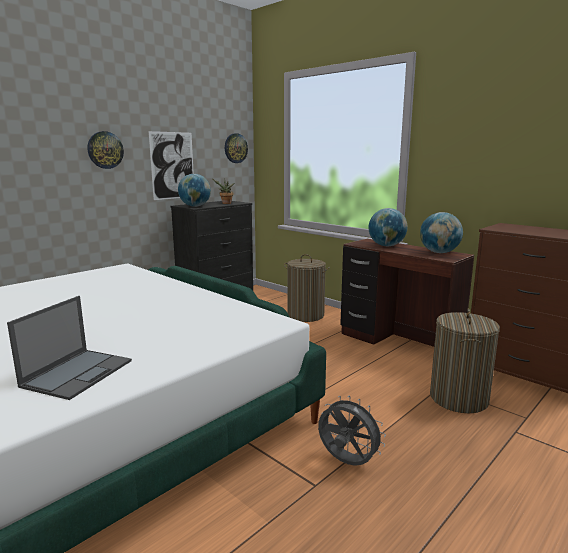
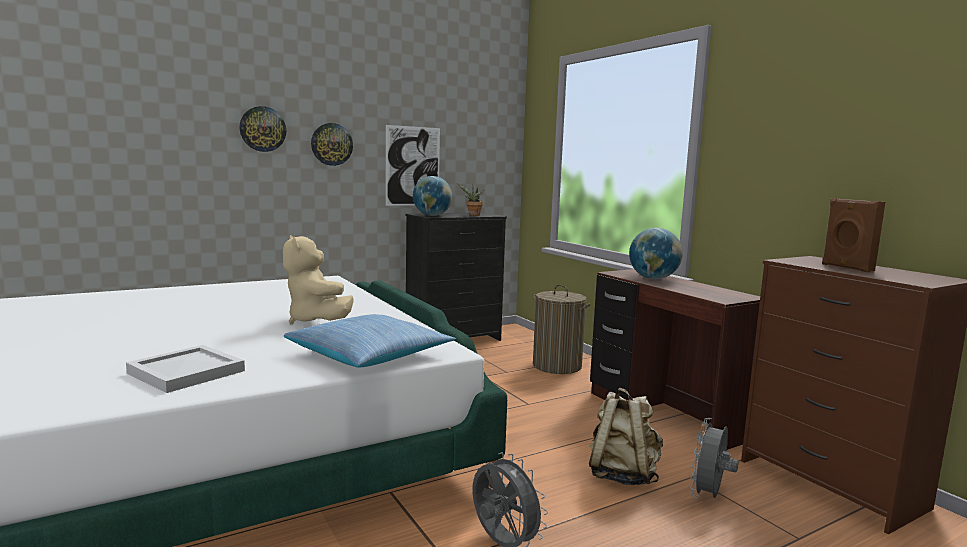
camera: 15 degrees right, 5 degrees down
(78, 373) = (187, 371): laptop -> white tray
(149, 308) = (316, 321): none -> beige plush toy
(222, 334) = (370, 354): none -> pillow
(235, 148) = (497, 149): wall clock -> wall clock (263, 129)
(396, 393) = (622, 475): none -> beige backpack
(439, 252) = (718, 291): globe -> none
(458, 398) = (709, 496): laundry basket -> grey fan
(535, 231) = (846, 267): none -> brown speaker

